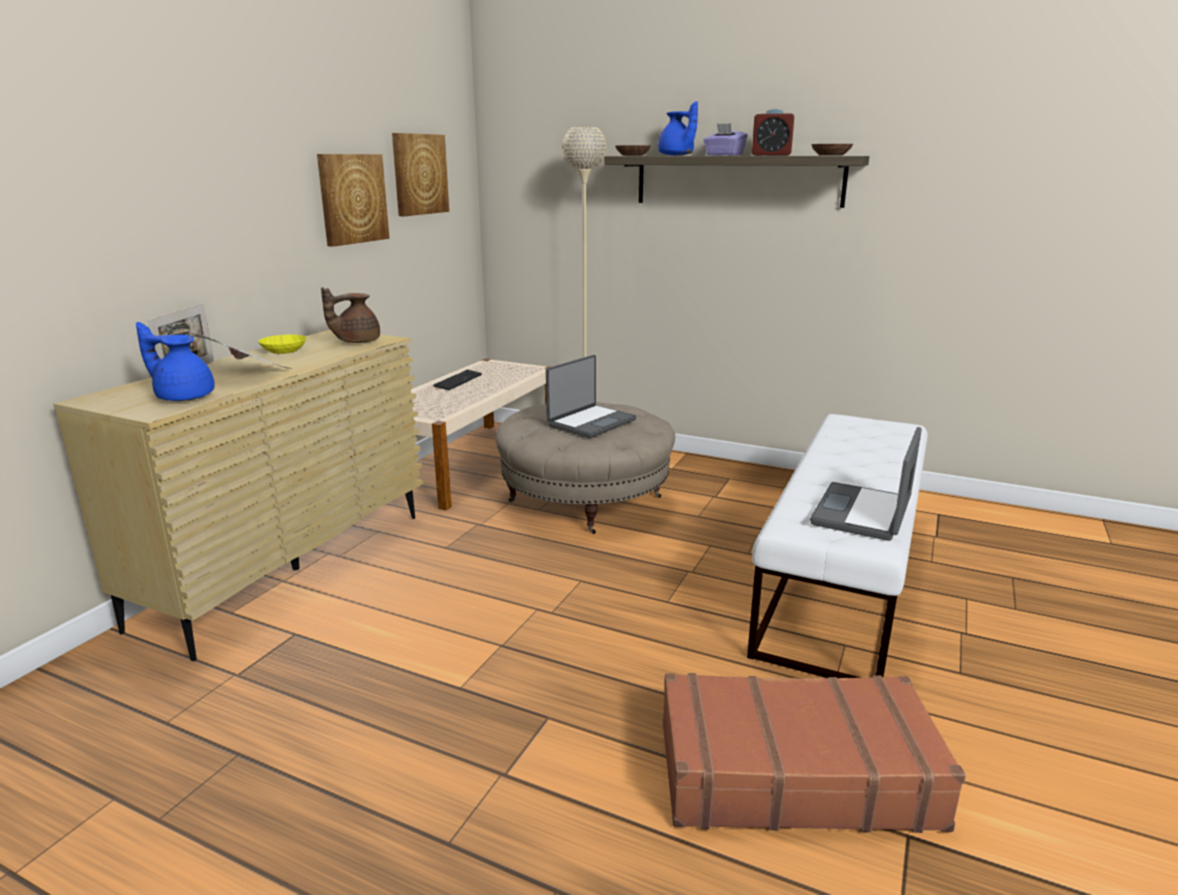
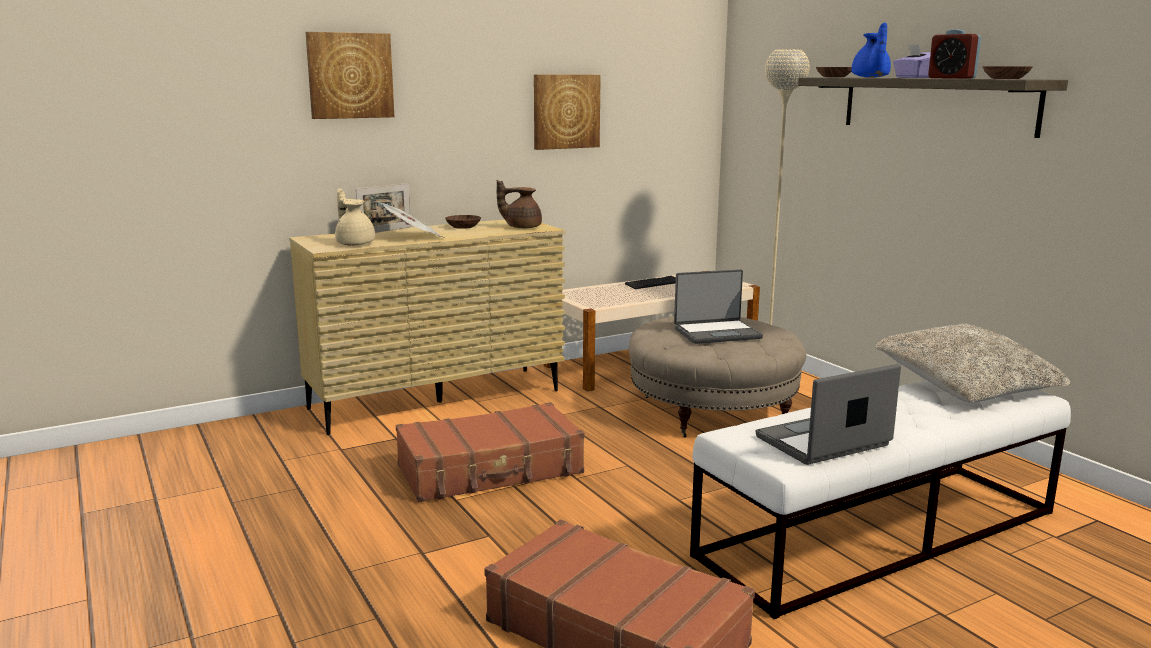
camera: 35 degrees right, 5 degrees down
(184, 397) = (355, 243): blue teapot -> beige teapot
(284, 351) = (463, 227): yellow bowl -> brown bowl
(419, 174) = (645, 92): picture -> picture (350, 75)
(455, 635) = (491, 470): none -> brown suitcase
(854, 429) = (967, 385): none -> beige pillow

